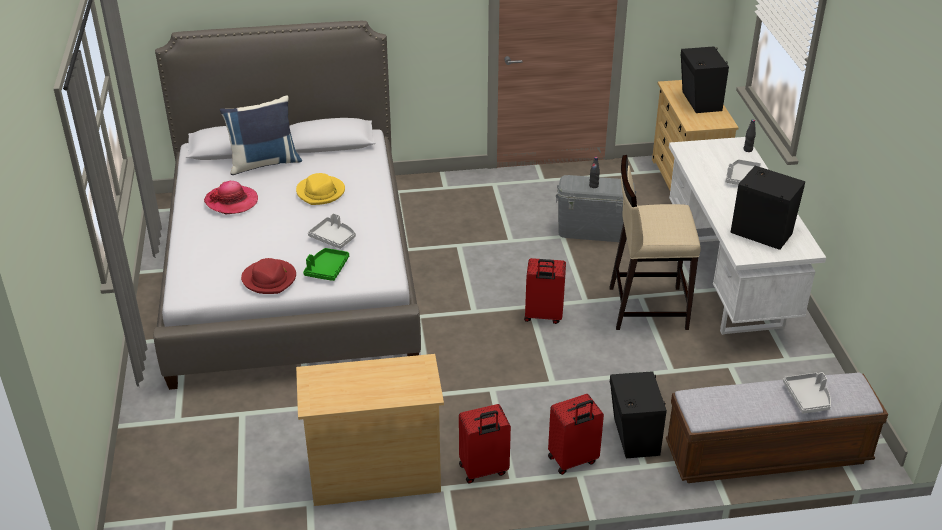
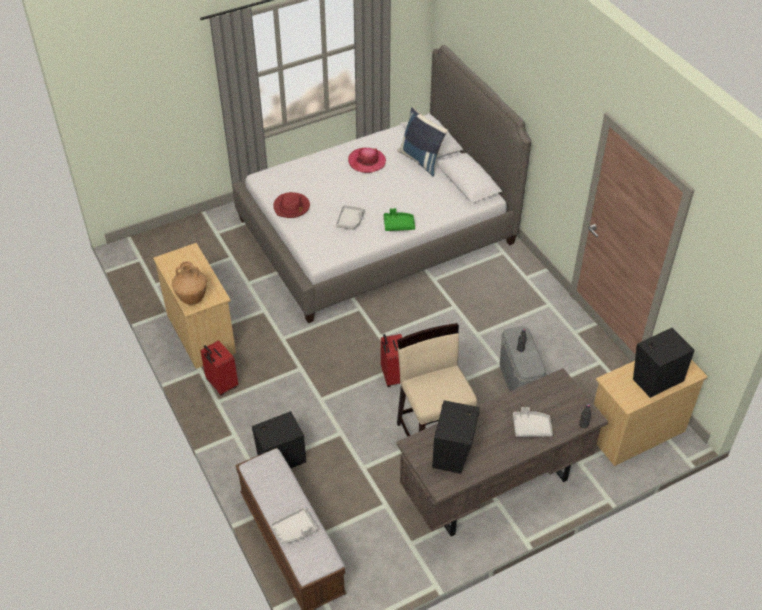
camera: 70 degrees right, 10 degrees up
(321, 192) = (400, 198): yellow hat -> none
(326, 269) = (313, 229): green tray -> green tray (398, 225)
(413, 389) = (192, 299): none -> brown vase
(573, 460) = (246, 429): red suitcase -> none
(728, 283) = (494, 487): white desk -> brown desk

